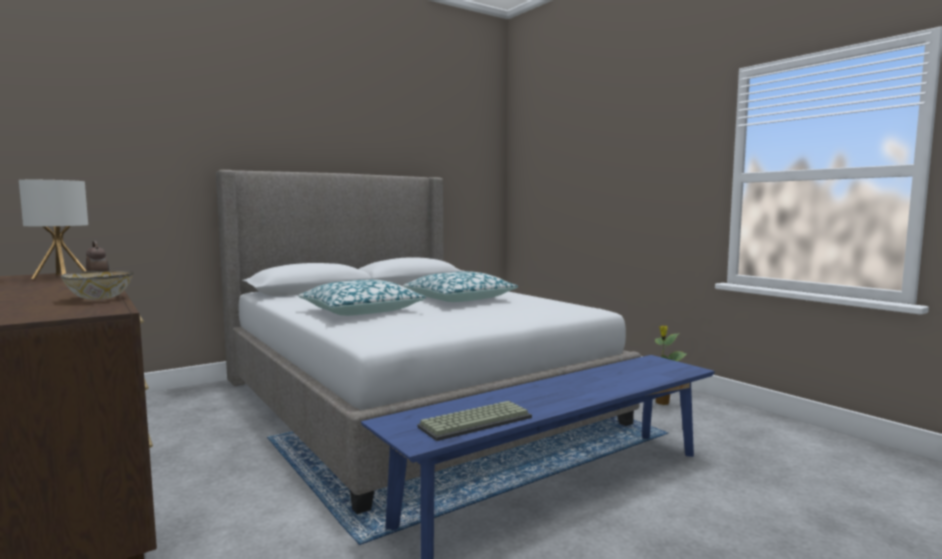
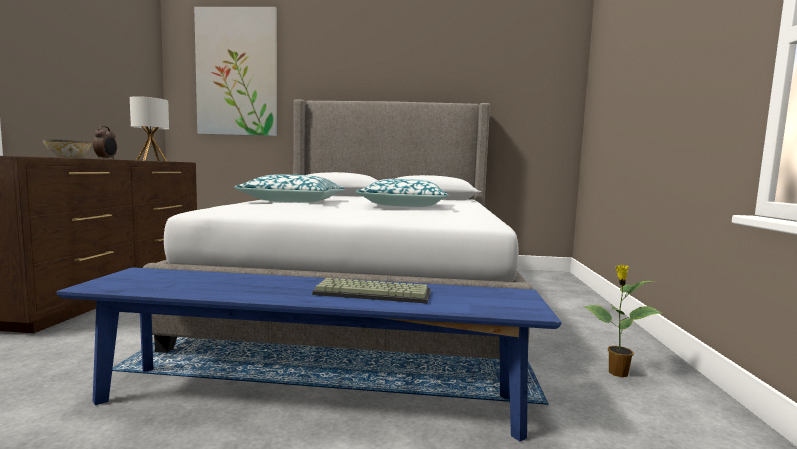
camera: 40 degrees right, 0 degrees up
(106, 124) = (237, 72): none -> picture
(475, 421) = (172, 286): keyboard -> keyboard (374, 293)

